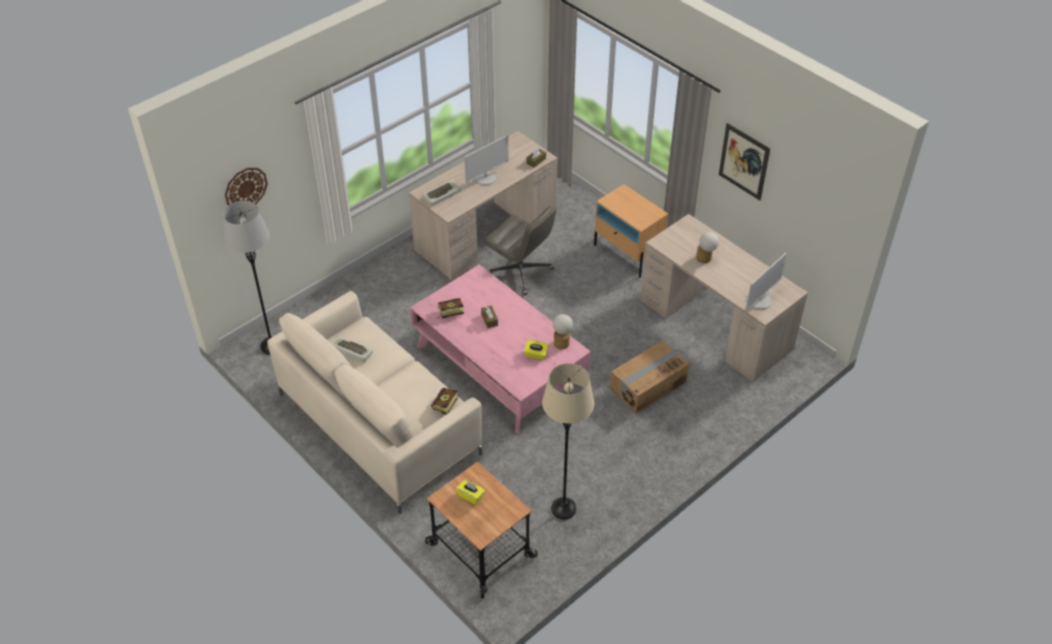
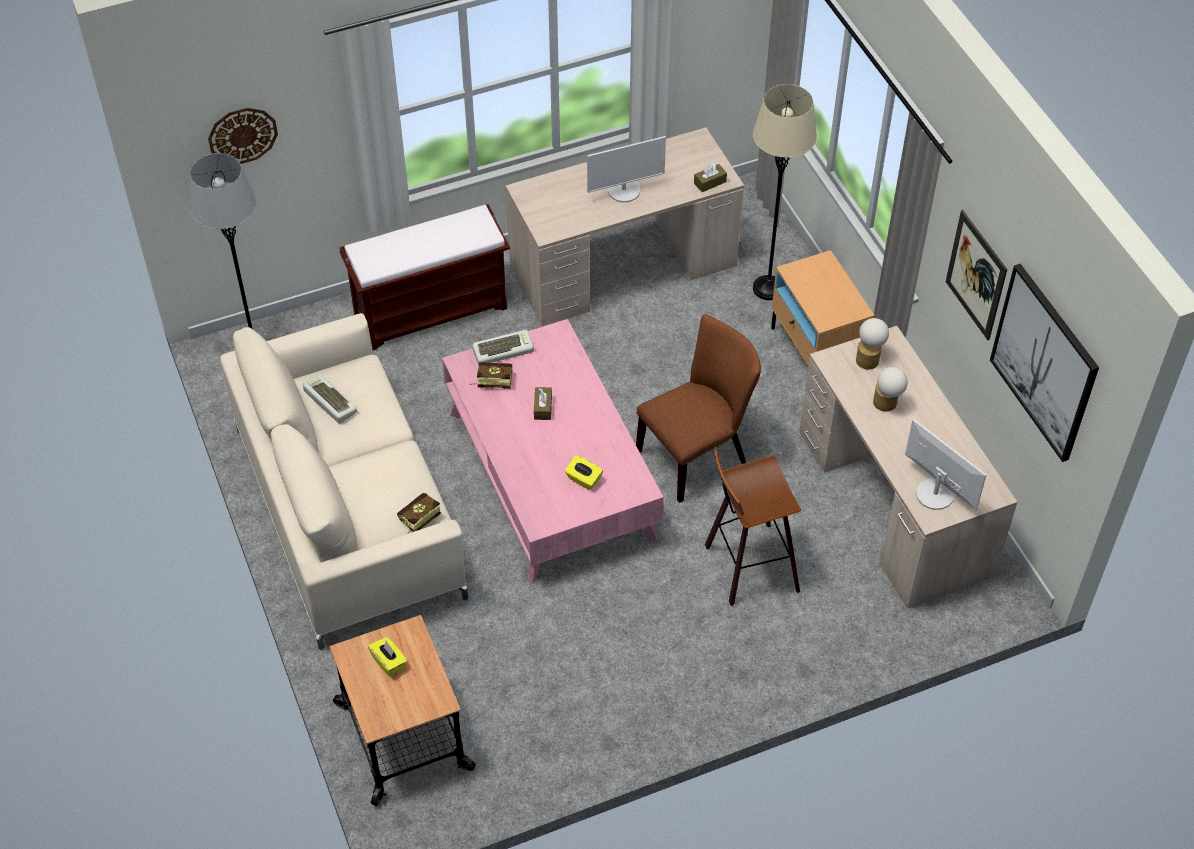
camera: 20 degrees right, 5 degrees up
(376, 288) = (432, 310): none -> brown bench
(441, 194) = (549, 200): keyboard -> keyboard (503, 350)
(521, 272) = (645, 341): grey office chair -> none
(562, 342) = (629, 470): table lamp -> table lamp (869, 358)
(563, 509) = (543, 714): beige floor lamp -> beige floor lamp (768, 288)
(585, 328) = (697, 454): none -> brown chair
(647, 385) = (748, 567): cardboard box -> stool
(759, 300) = (935, 493): monitor -> monitor turned 105 degrees counterclockwise
(809, 198) = (1044, 362): none -> picture

